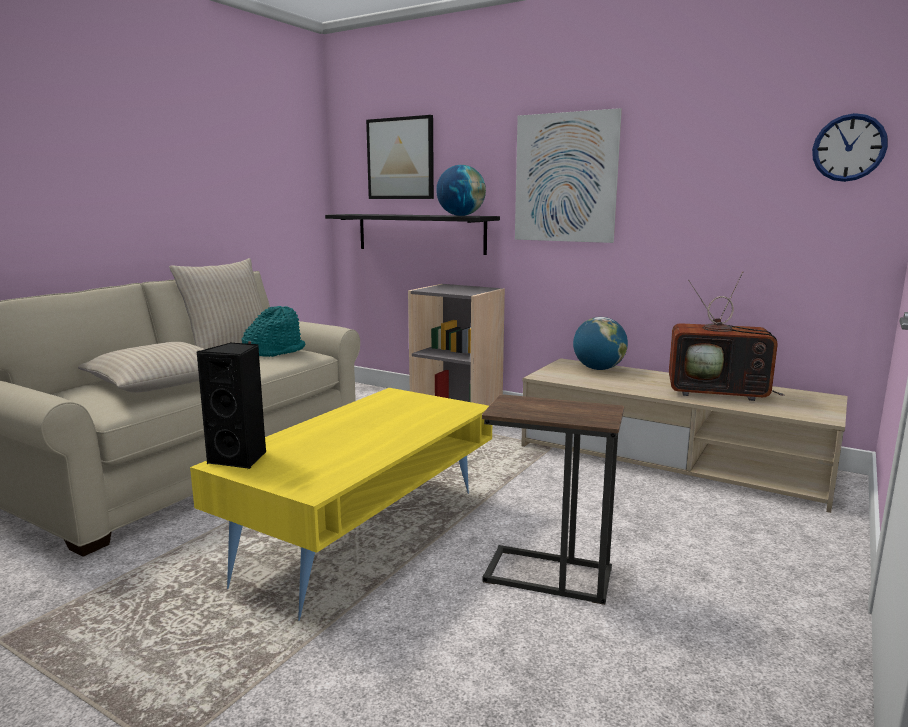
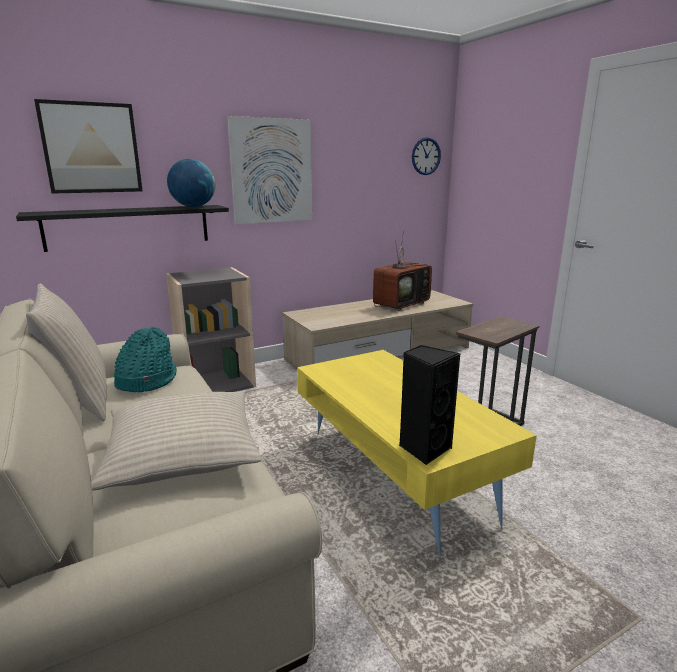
camera: 60 degrees left, 5 degrees up
(598, 369) = (323, 311): globe -> none

